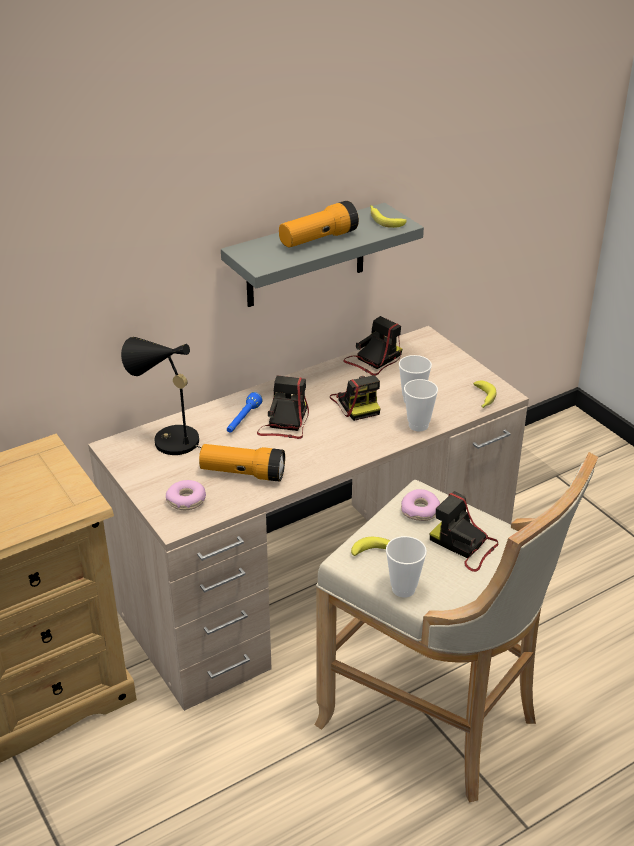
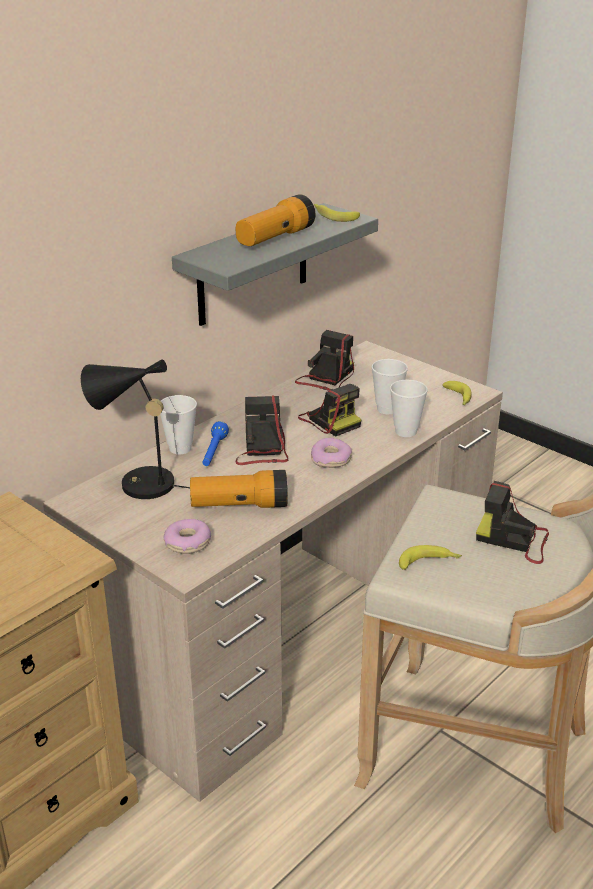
camera: 15 degrees left, 5 degrees down
(403, 589) = (474, 594): cup -> cup (180, 448)
(420, 511) = (450, 513): donut -> donut (331, 459)

